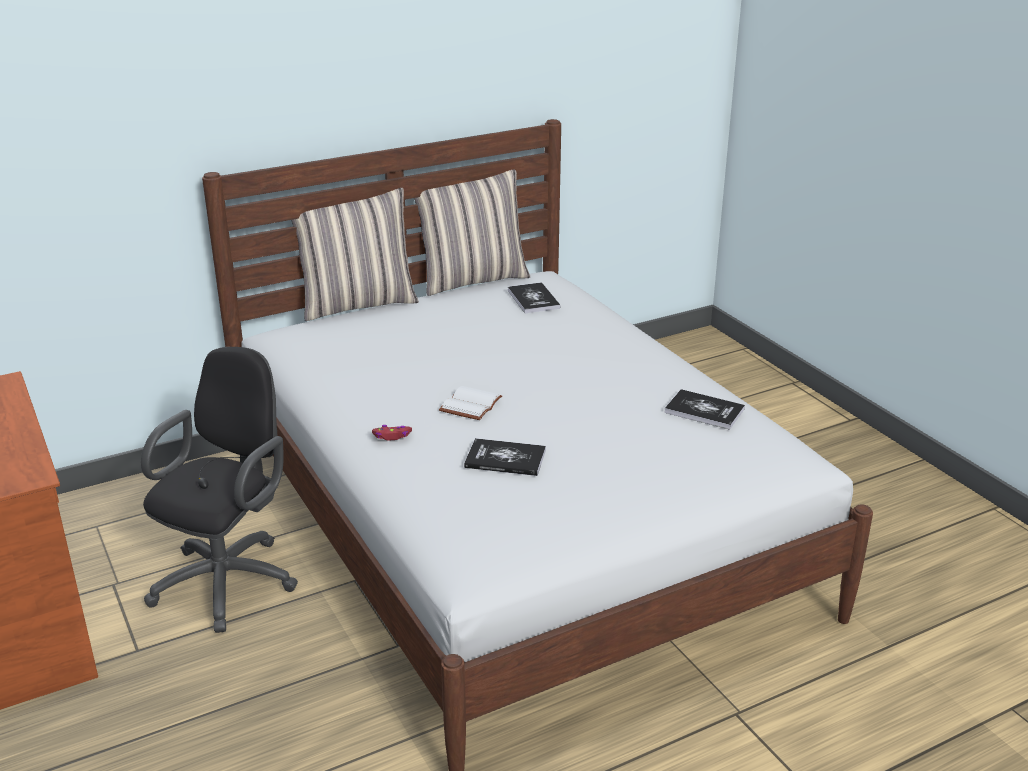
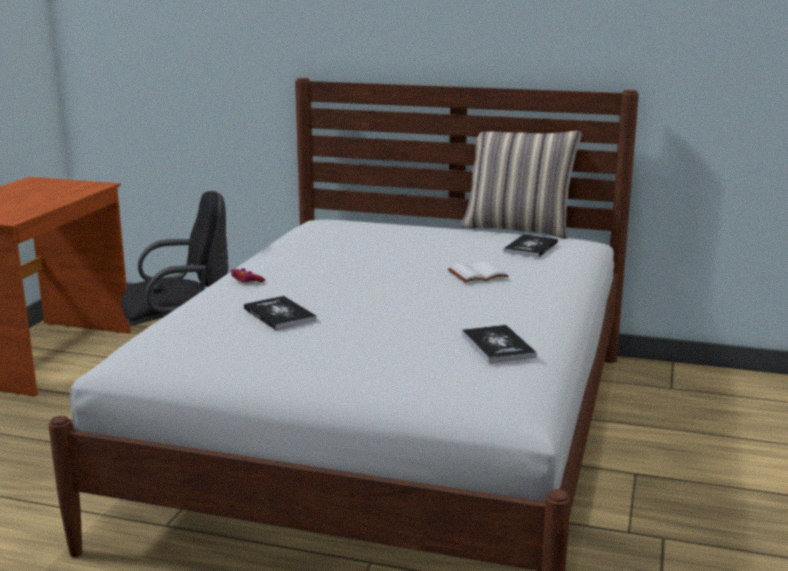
camera: 45 degrees right, 10 degrees down
(358, 304) = (404, 220): pillow -> none
(469, 404) = (333, 282): white book -> white book (477, 274)

